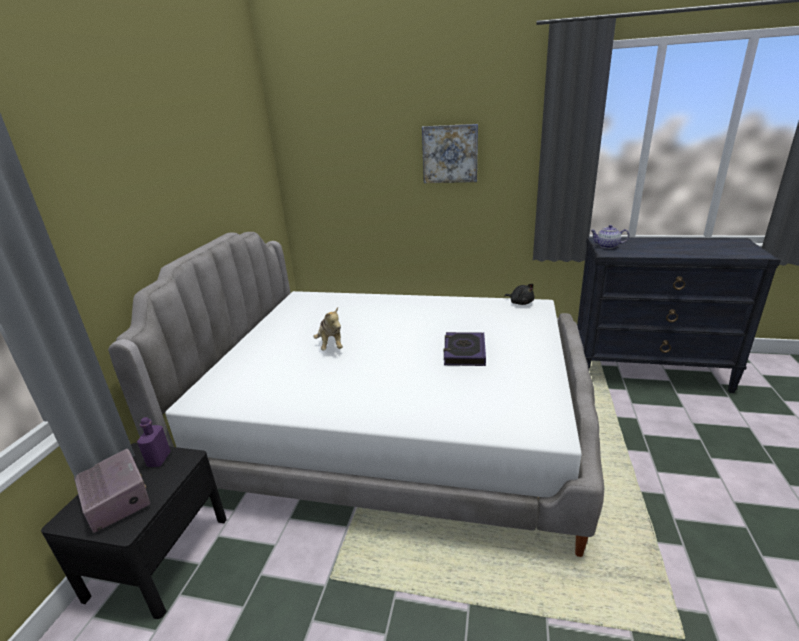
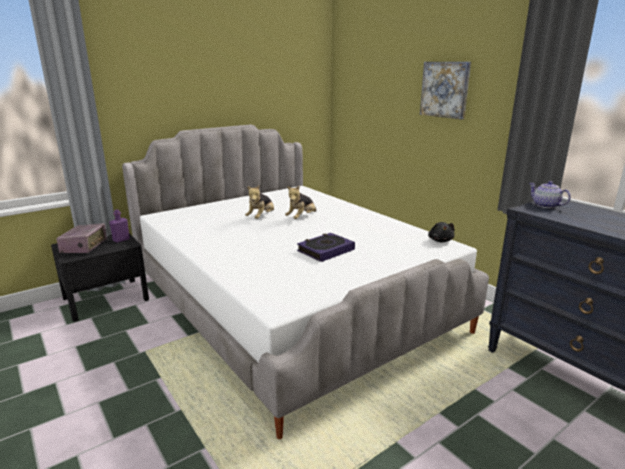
camera: 40 degrees right, 5 degrees down
(372, 328) = (301, 218): none -> plush toy

